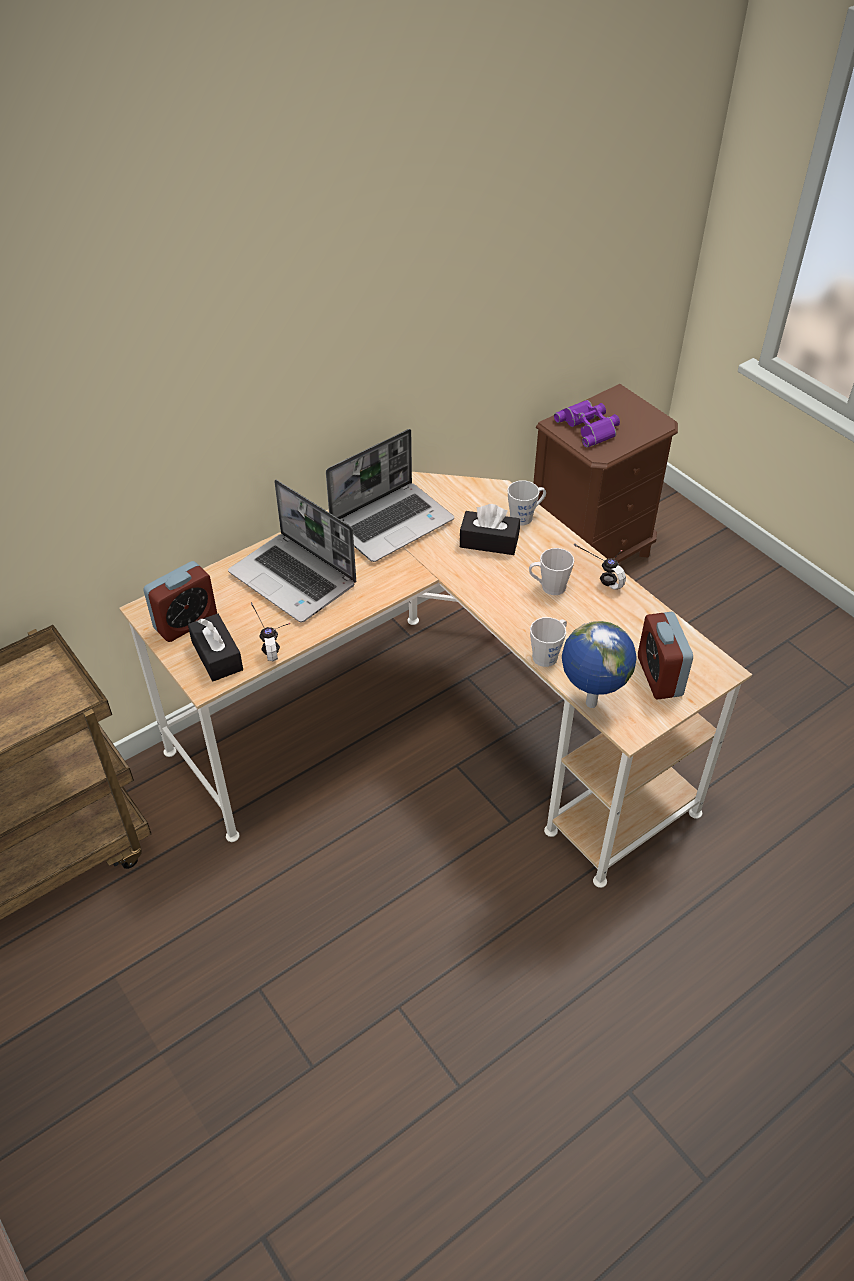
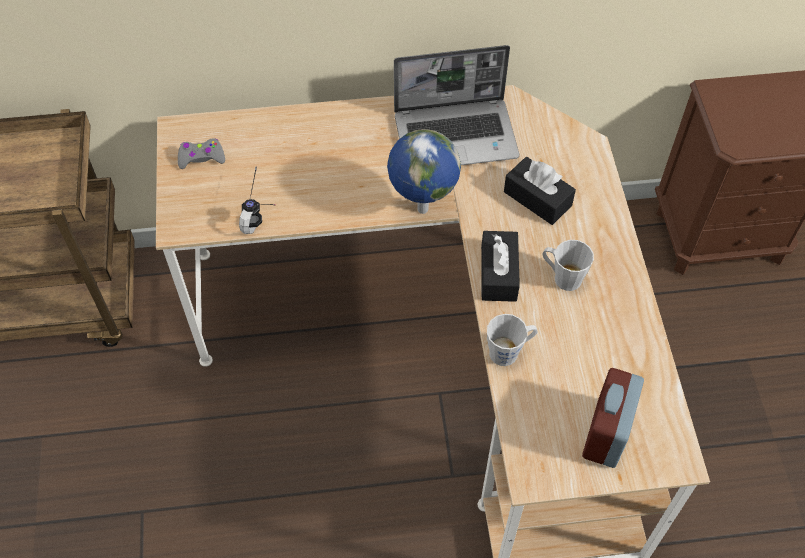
camera: 30 degrees right, 10 degrees up
(185, 622) = (201, 157): alarm clock -> grey game controller
(217, 656) = (205, 204): black tissue box -> black tissue box (498, 273)
(294, 579) = (324, 156): laptop -> none
(525, 516) = (595, 186): grey mug -> none
(590, 427) = (747, 108): purple binoculars -> none
(590, 704) = (512, 427): globe -> globe (421, 209)
(604, 574) = (631, 289): headphones -> none

